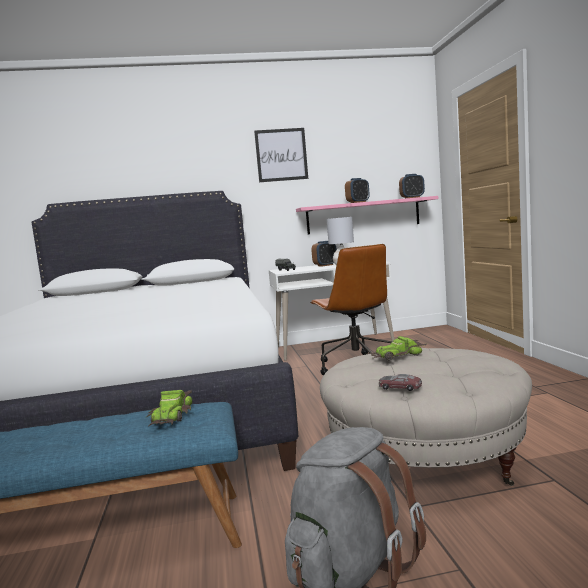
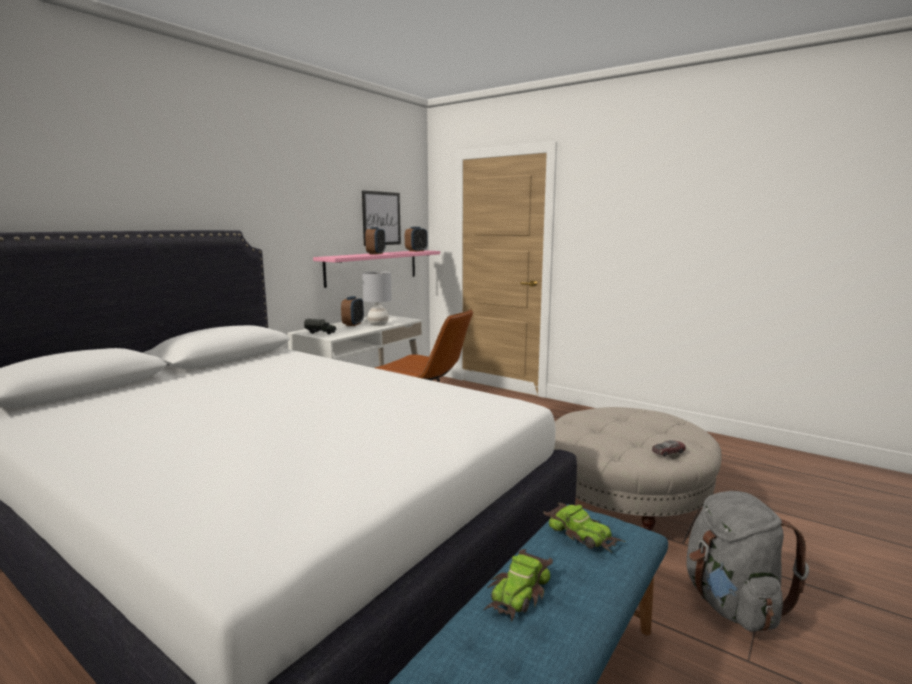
camera: 45 degrees left, 5 degrees up
(281, 155) = (299, 190): picture -> picture (381, 218)
(397, 355) = (596, 422): toy car -> toy car (519, 592)

